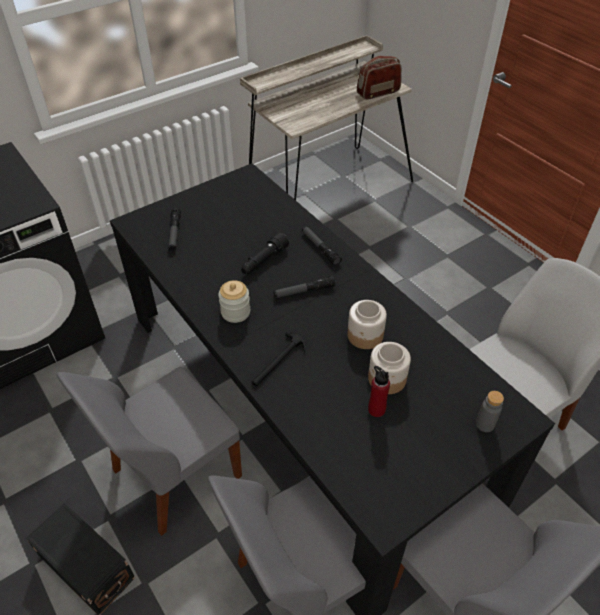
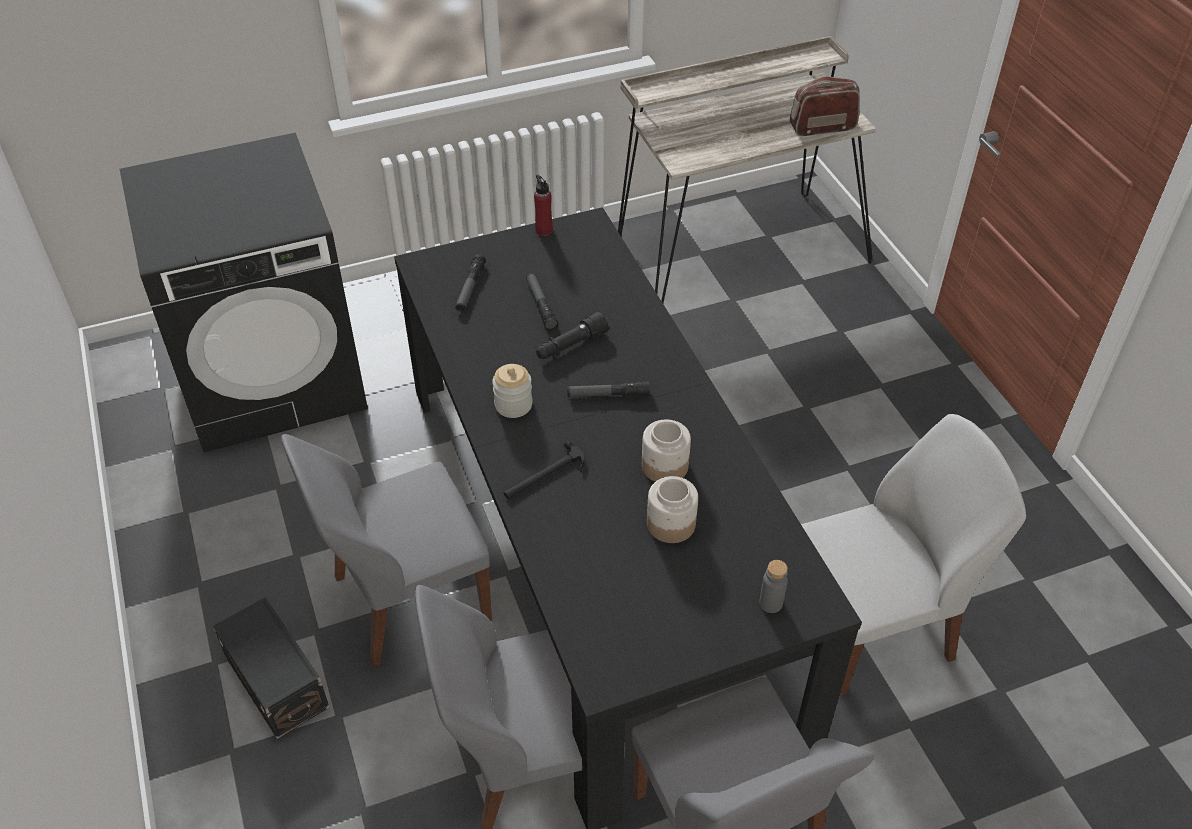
camera: 15 degrees right, 0 degrees up
(320, 248) = (650, 342): flashlight -> flashlight (541, 305)
(376, 409) = (643, 557): red bottle -> red bottle (544, 230)

